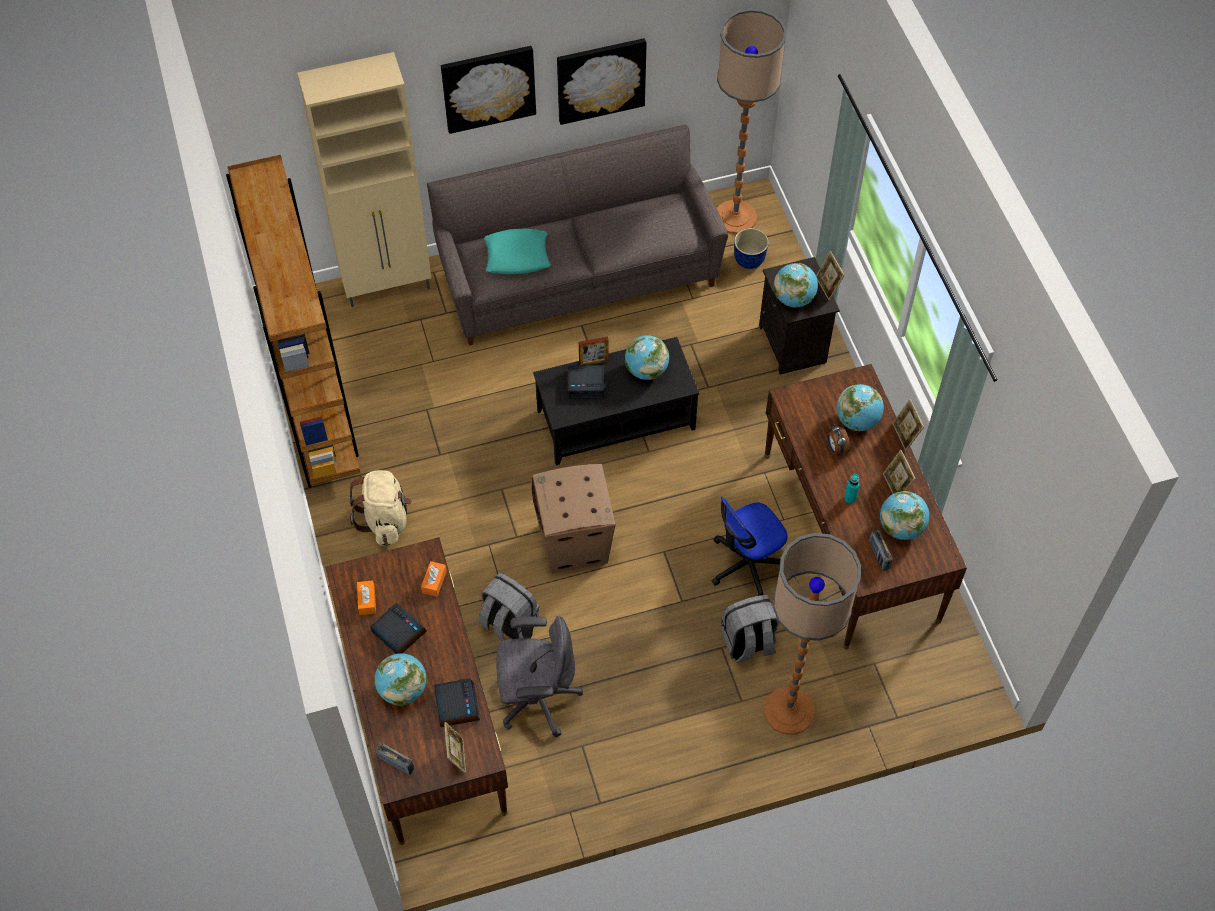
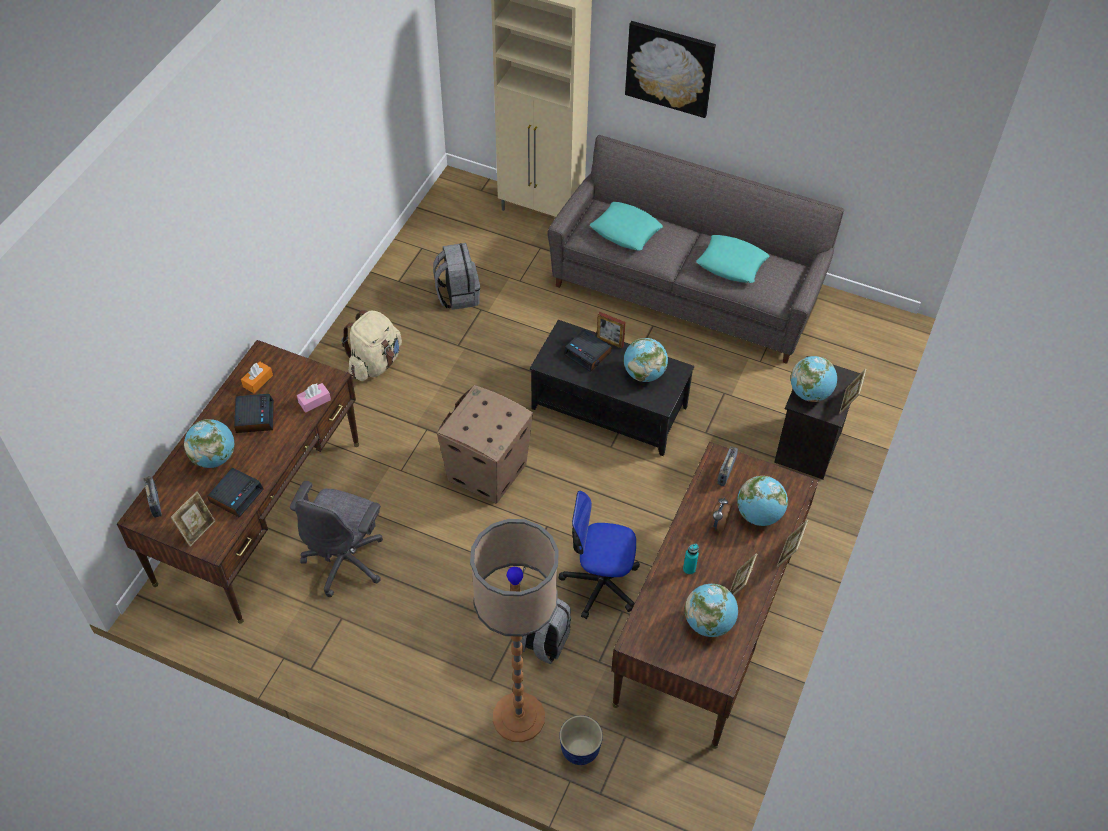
camera: 40 degrees right, 5 degrees down
(317, 408) = (409, 260): brown bookcase -> none
(434, 582) = (314, 401): orange tissue box -> pink tissue box
(508, 624) = (382, 493): grey backpack -> grey backpack (457, 294)
(537, 699) = (346, 560): grey office chair -> grey office chair turned 75 degrees clockwise
(600, 79) = (773, 116): picture -> none
(628, 229) = (732, 263): none -> turquoise pillow
(735, 217) = (856, 325): floor lamp -> none
(749, 260) = (836, 363): planter -> planter (580, 751)
(879, 555) = (666, 630): radio -> radio (726, 472)

